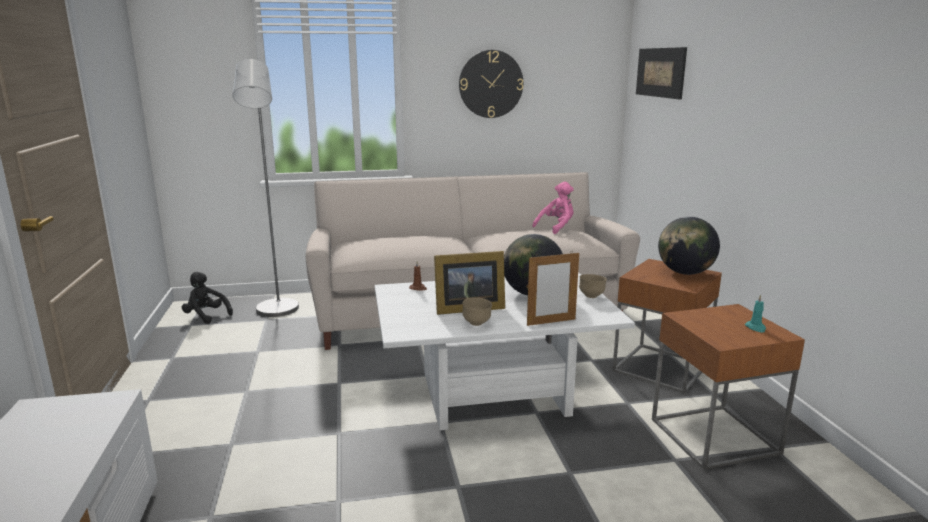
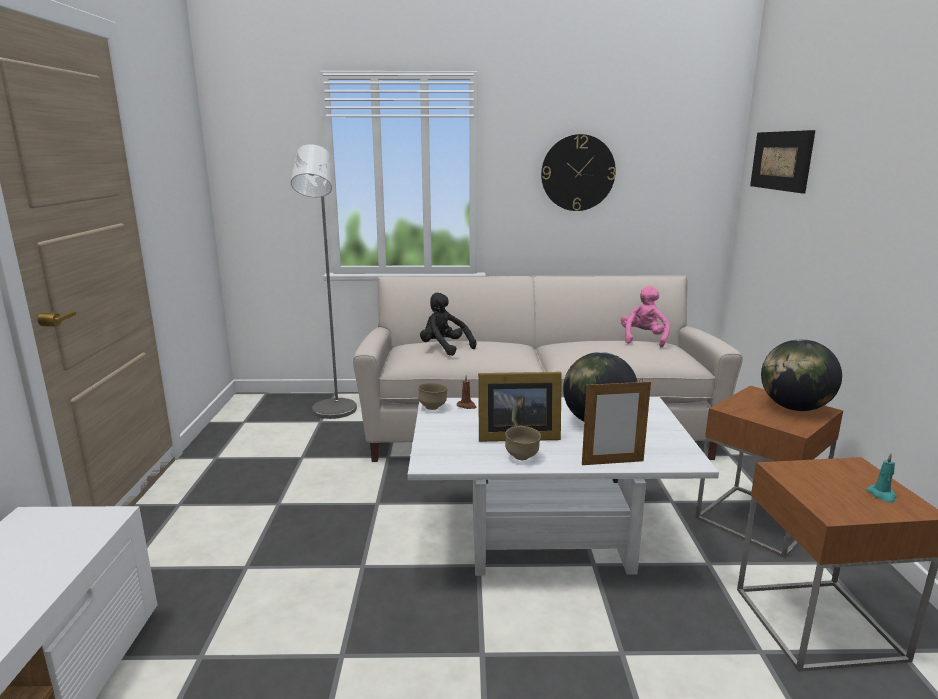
camera: 10 degrees right, 0 degrees up
(206, 316) = (261, 413): black plush toy -> black plush toy (444, 348)
(556, 227) = (643, 339): pink plush toy -> pink plush toy turned 45 degrees counterclockwise
(591, 296) = (670, 431): brown bowl -> brown bowl (433, 408)

